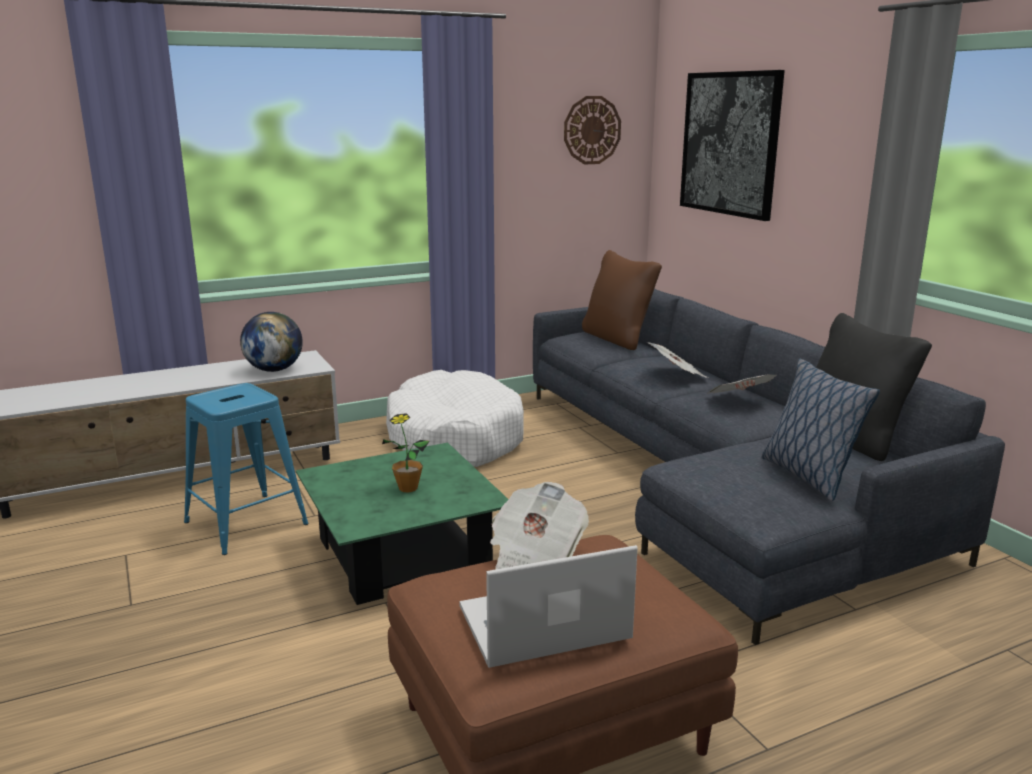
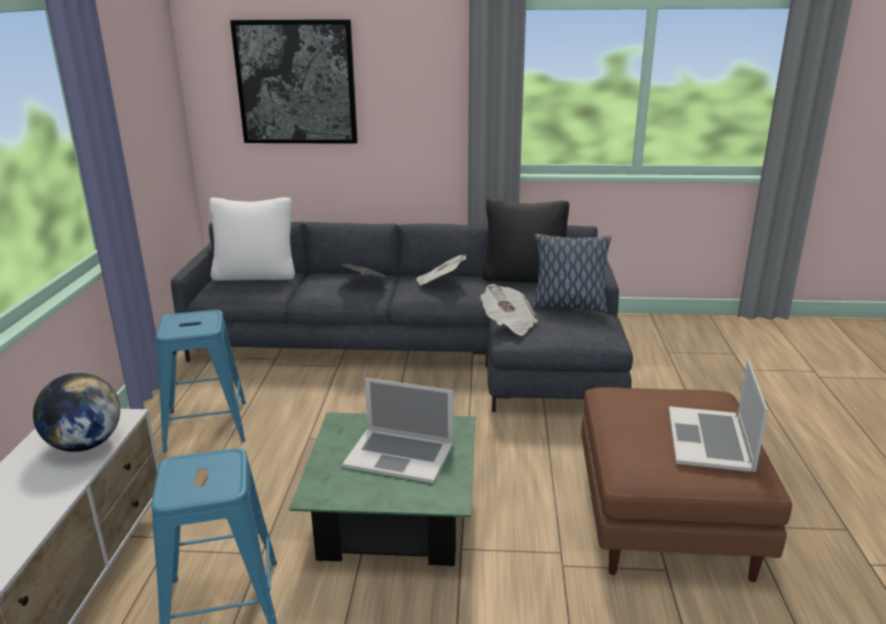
camera: 60 degrees left, 5 degrees up
(408, 488) = (399, 455): potted plant -> laptop
(455, 438) = (206, 426): white dog bed -> blue stool
(534, 556) = (622, 418): newspaper -> newspaper (508, 323)
(592, 130) = (152, 82): wall clock -> none
(618, 339) = (256, 275): brown pillow -> white pillow

